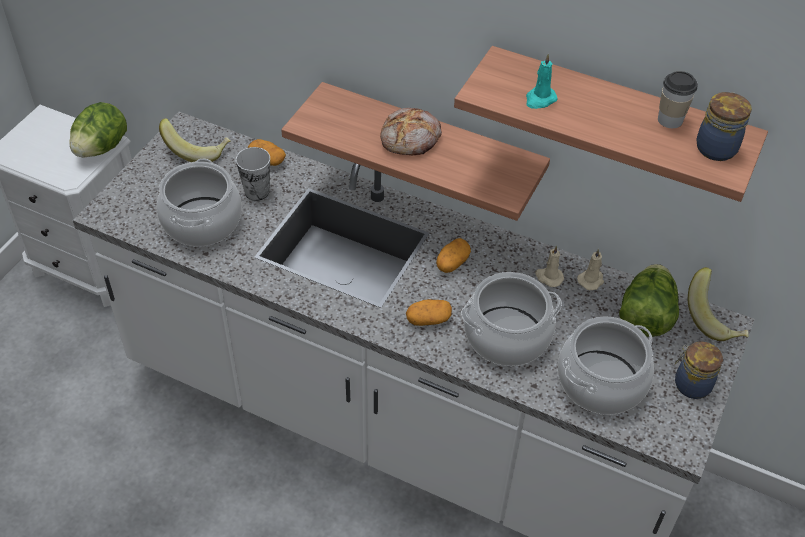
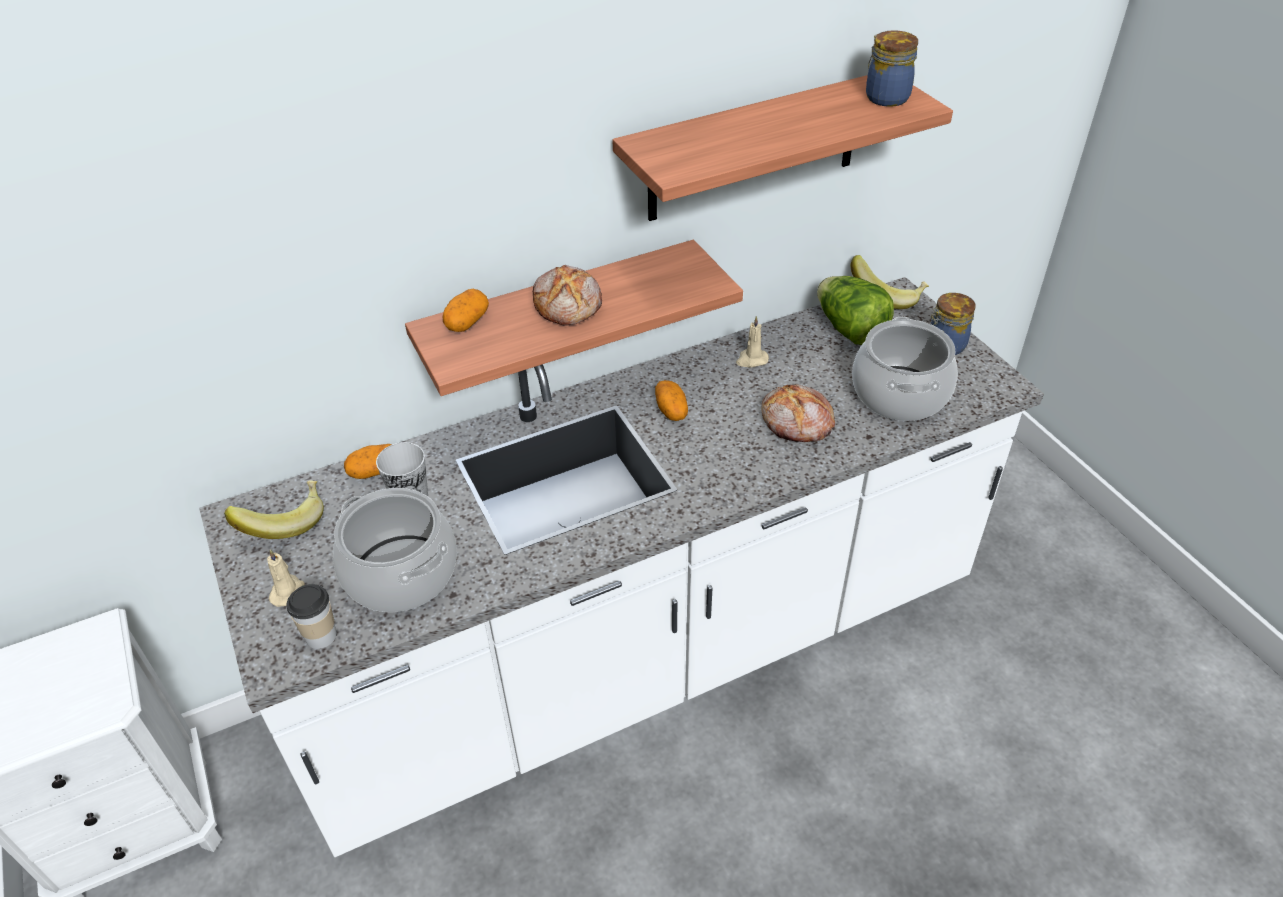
camera: 50 degrees left, 5 degrees down
(101, 148) = (101, 643): lettuce -> none
(428, 320) = (726, 464): potato -> potato (467, 322)
(507, 337) = (796, 423): cooking pot -> bread
(540, 99) = (724, 147): turquoise candle -> none
(591, 280) = (780, 337): beige candle -> beige candle (288, 591)
(670, 120) = (827, 101): cup -> cup (321, 636)

